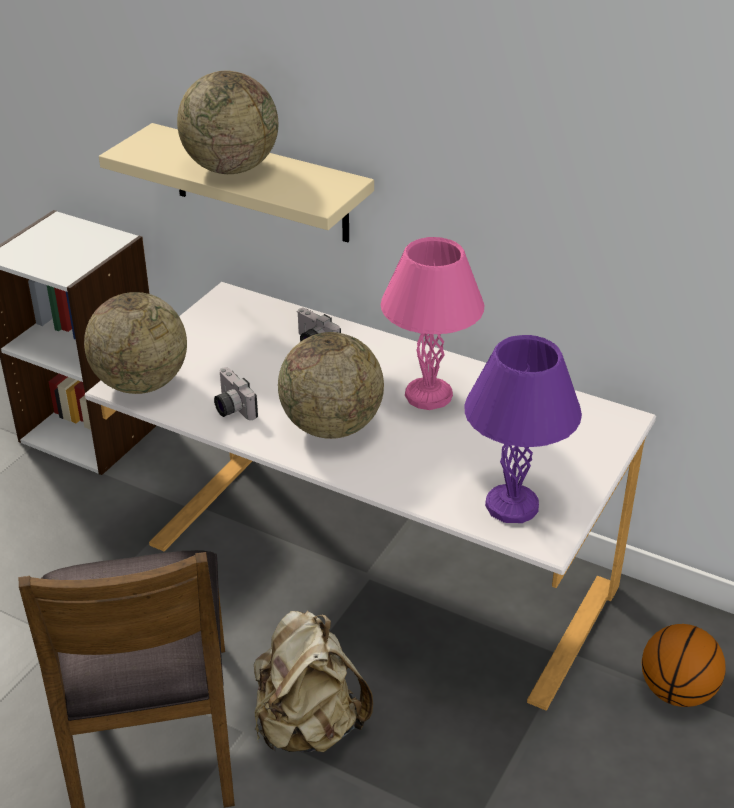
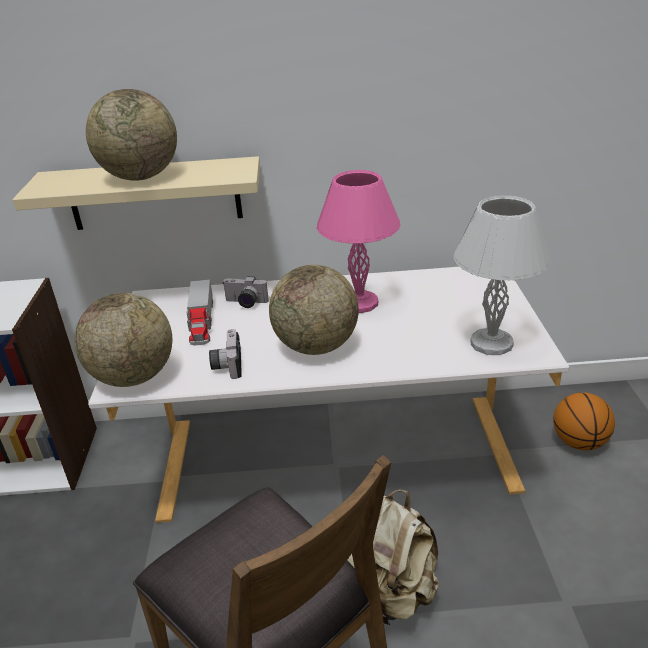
camera: 30 degrees left, 5 degrees down
(231, 408) = (227, 364): camera -> camera turned 60 degrees clockwise
(251, 349) = (202, 322): none -> toy truck
(514, 505) = (493, 343): purple table lamp -> white table lamp

